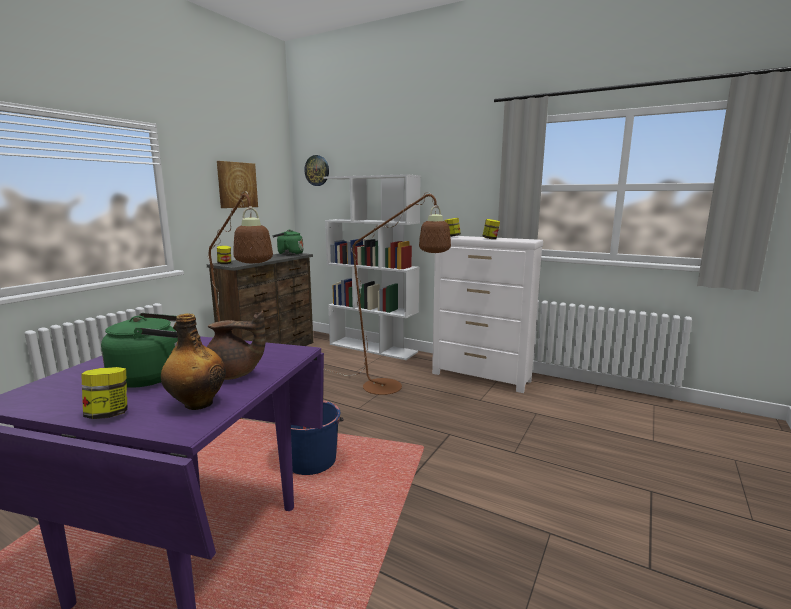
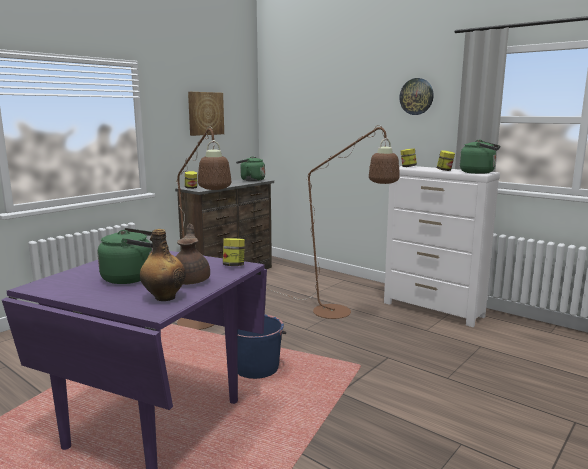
camera: 10 degrees right, 0 degrees up
(109, 414) = (103, 300): jar -> jar (234, 265)
(233, 375) = (191, 280): brown teapot -> brown teapot turned 105 degrees counterclockwise
(317, 170) = (282, 98): wall clock -> wall clock (416, 96)
(373, 348) = (329, 276): white bookcase -> none
(525, 240) = (479, 172): none -> green kettle

